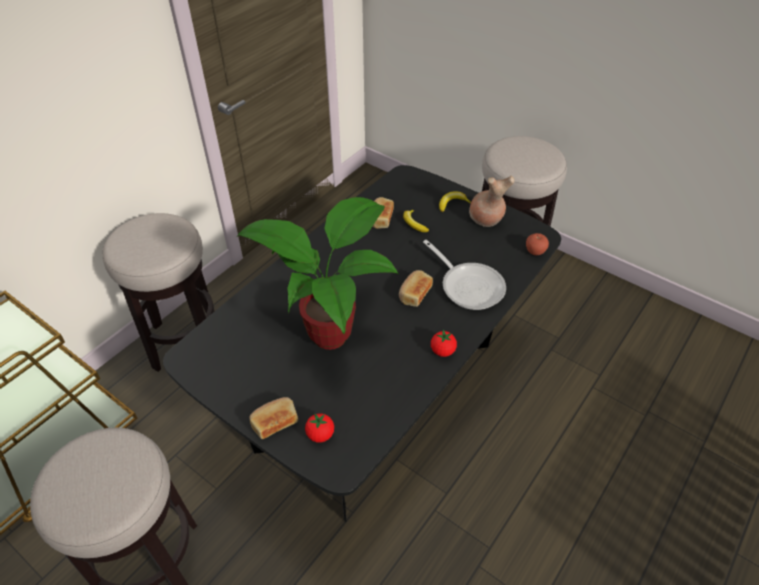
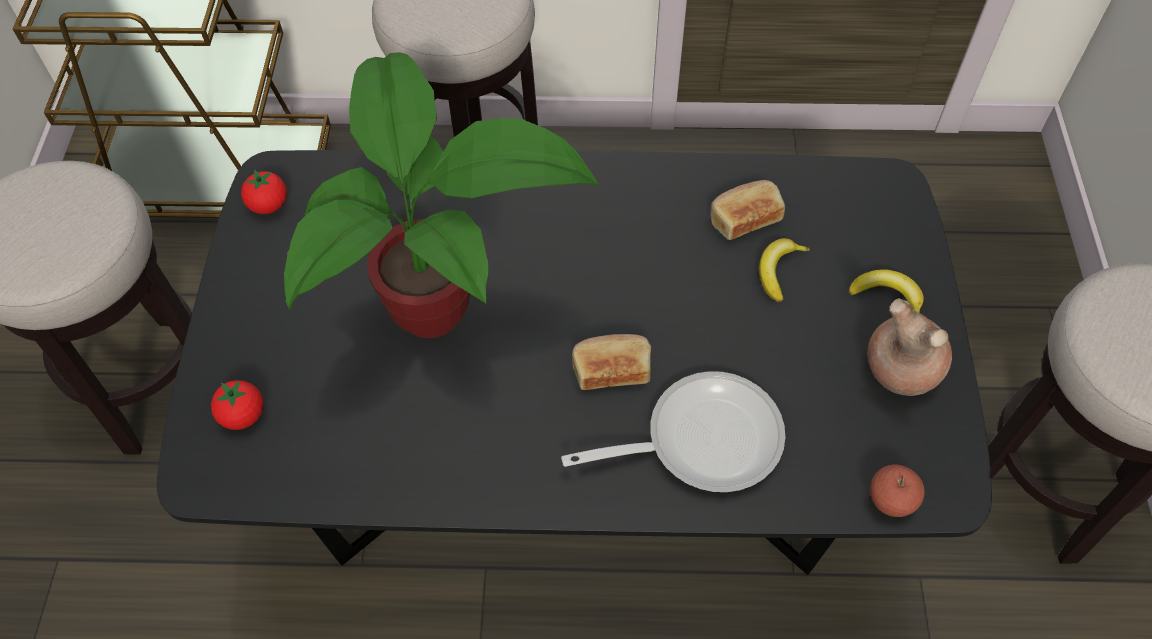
camera: 55 degrees right, 10 degrees up
(274, 422) = (230, 347): bread -> none
(442, 351) = (518, 484): tomato -> tomato (269, 205)
(469, 286) = (701, 439): frying pan -> frying pan turned 120 degrees counterclockwise

